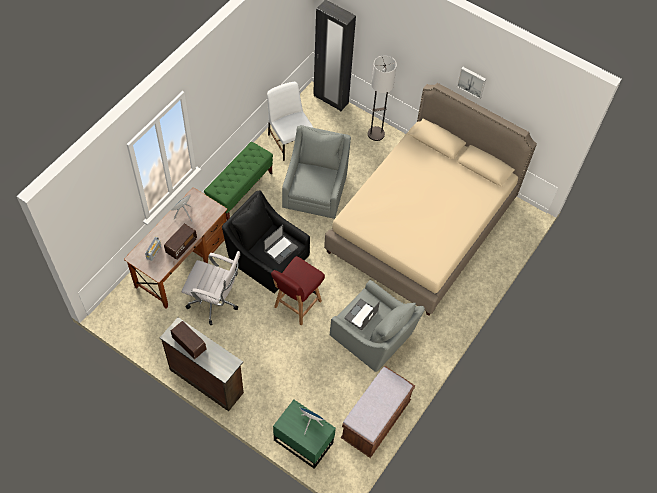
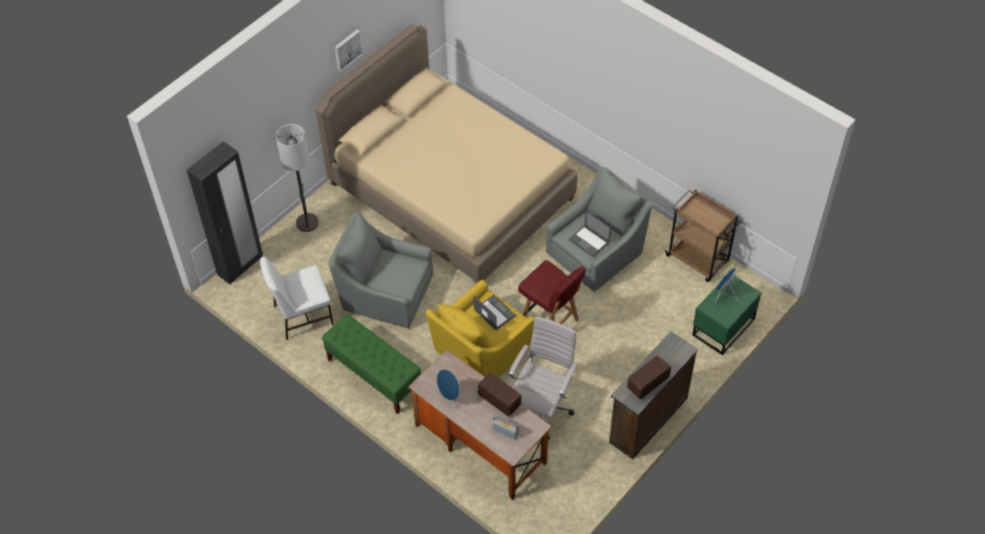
camera: 80 degrees left, 5 degrees down
(267, 257) = (481, 350): black armchair -> yellow armchair
(375, 420) = (698, 259): brown bench -> brown cart

